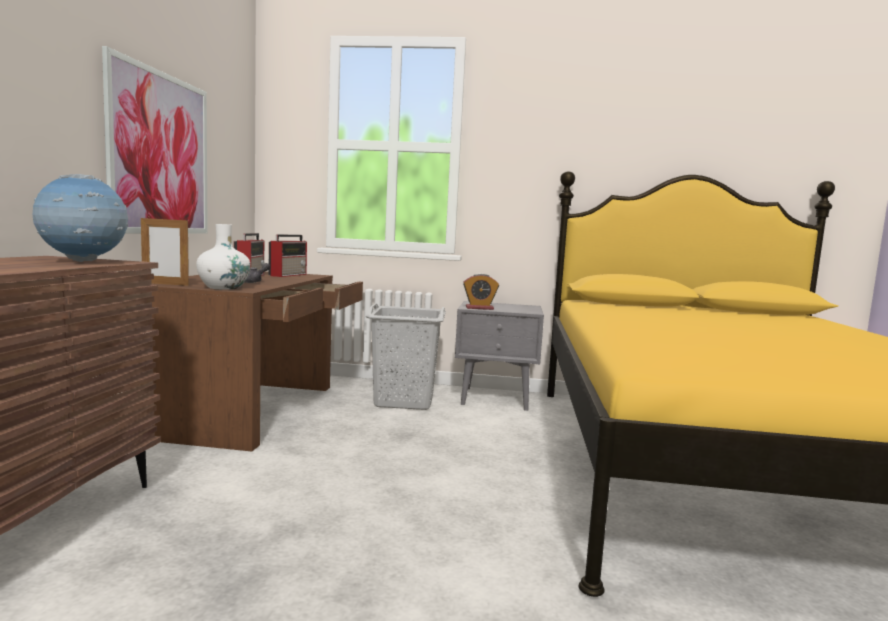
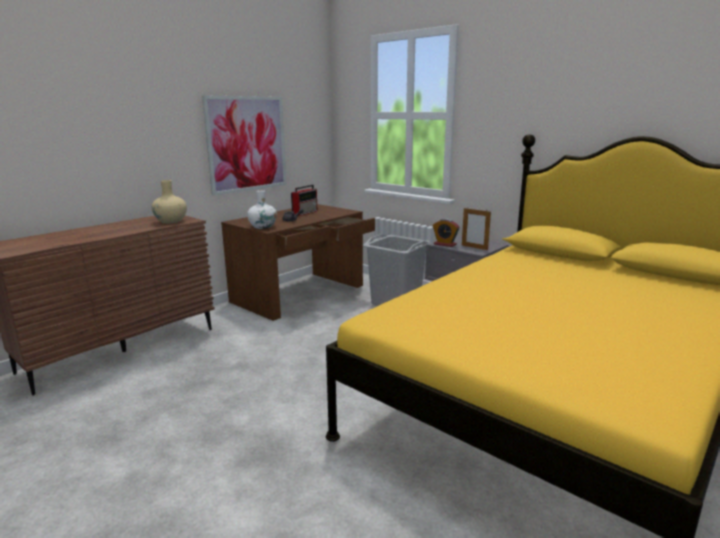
camera: 35 degrees right, 10 degrees up
(83, 262) = (171, 221): globe -> beige vase
(165, 284) = (241, 222): picture frame -> picture frame (474, 247)
(289, 275) = (332, 211): radio -> none

